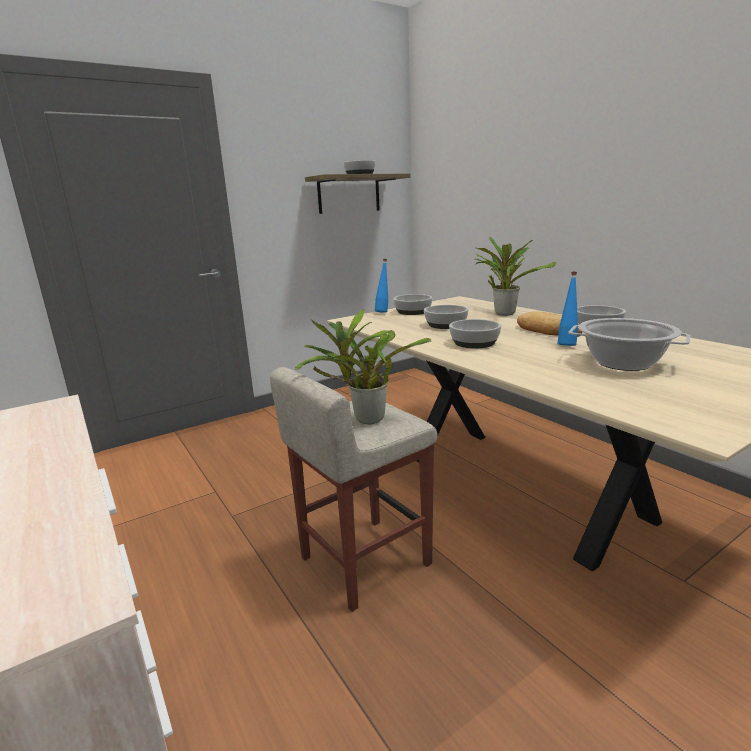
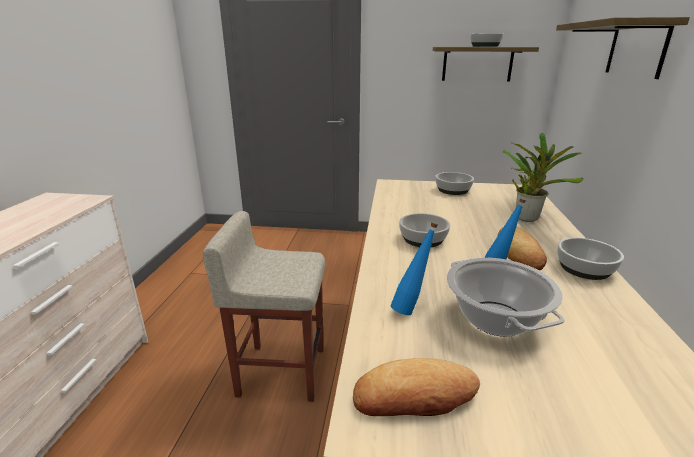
camera: 40 degrees right, 5 degrees up
(365, 419) = (280, 270): potted plant -> none
(383, 312) = (430, 183): blue bottle -> blue bottle (411, 308)
(445, 325) = (445, 212): bowl -> none
(523, 163) = (636, 49): none -> shelf
(687, 410) = (414, 396): none -> bread

